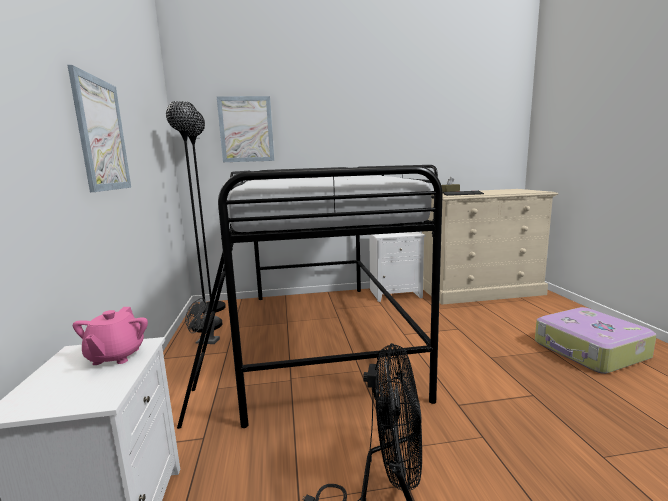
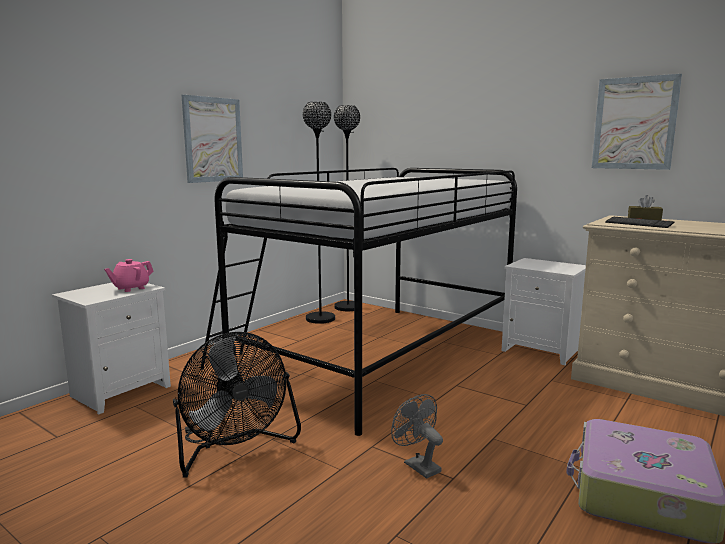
camera: 45 degrees right, 0 degrees up
(204, 341) = (299, 328): grey fan -> grey fan (417, 465)
(246, 129) = (404, 122): picture -> picture (634, 123)

